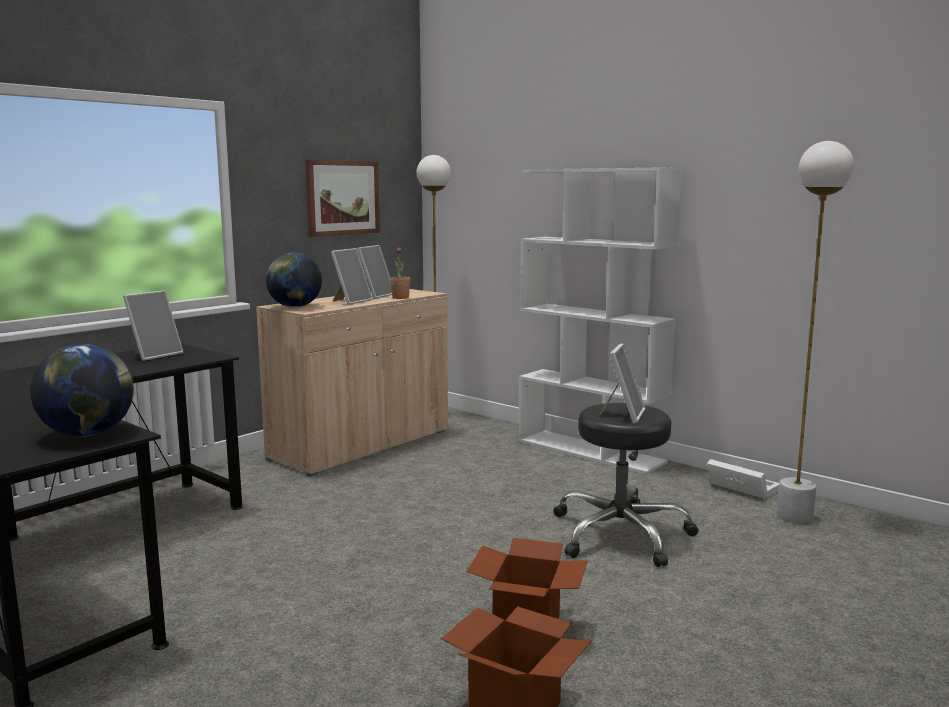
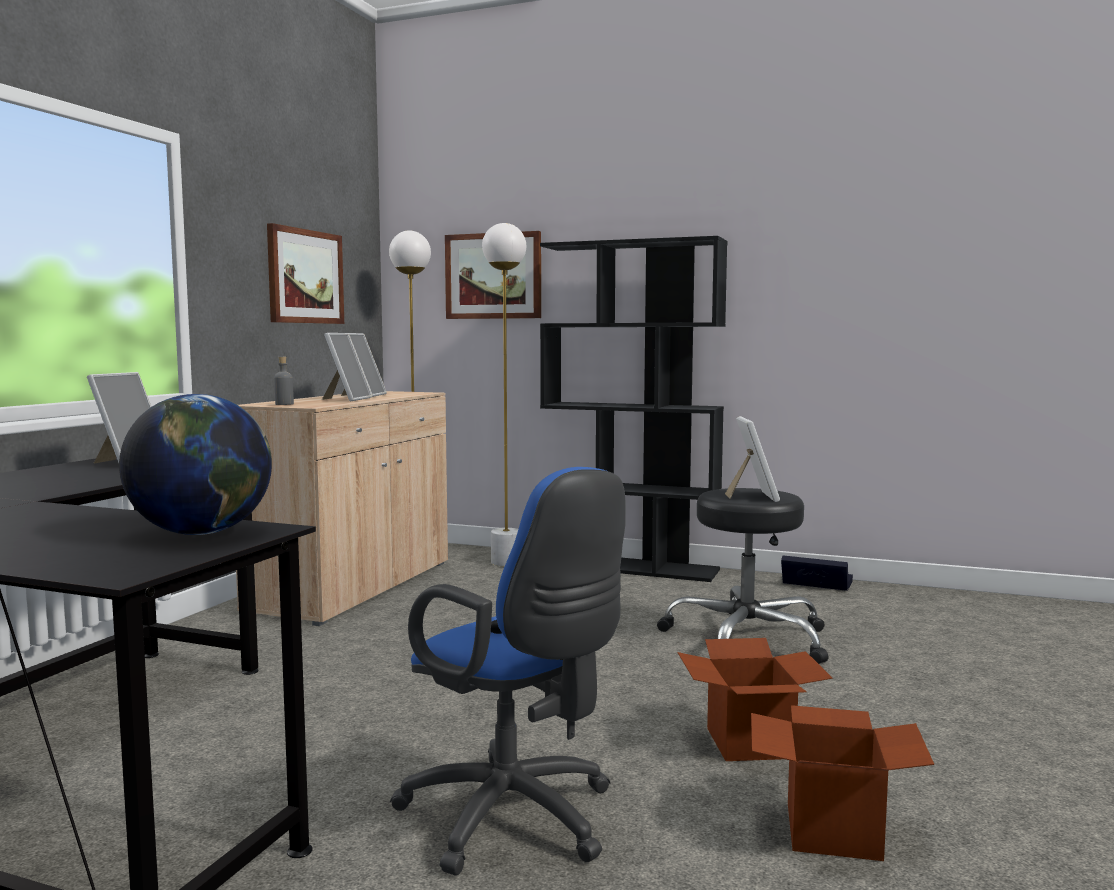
camera: 20 degrees left, 5 degrees down
(294, 307) = (284, 404): globe -> grey bottle
(305, 653) = (517, 820): none -> blue office chair
(400, 297) = (400, 396): potted plant -> none
(500, 192) = (493, 276): none -> picture
(591, 451) = (630, 567): white bookcase -> black bookcase
(740, 487) = (814, 584): white storage box -> black storage box
(795, 517) = (892, 603): white floor lamp -> white floor lamp (506, 563)

